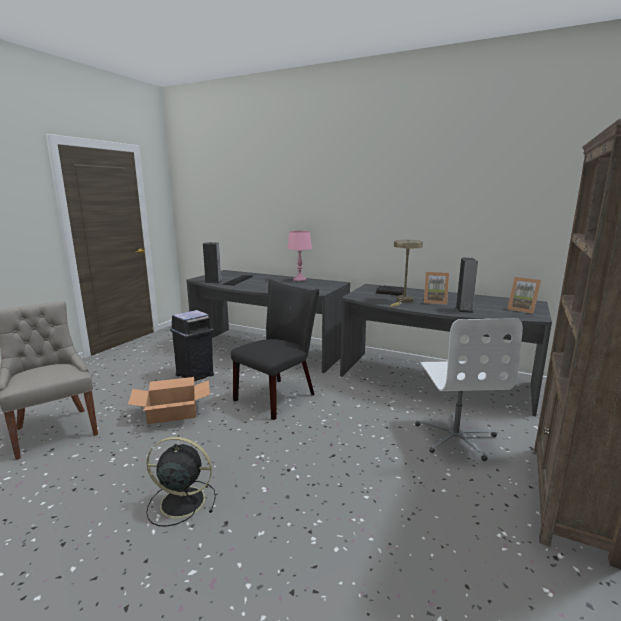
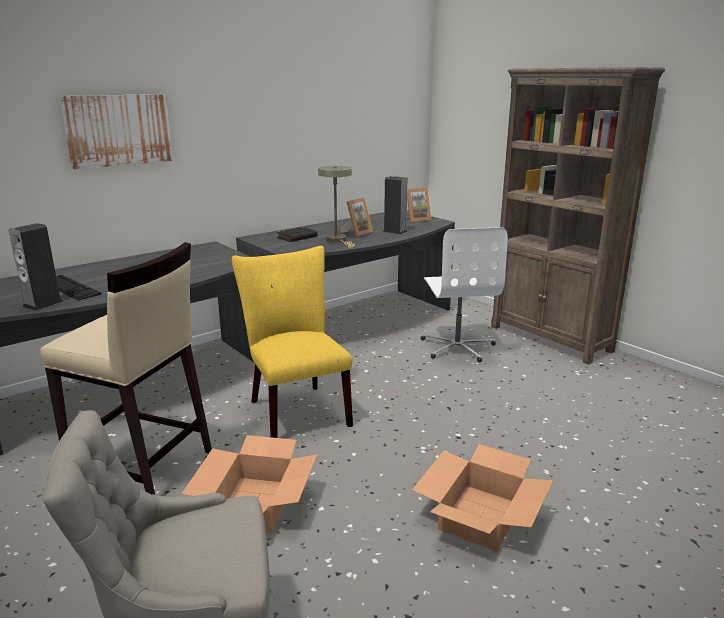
camera: 65 degrees left, 5 degrees up
(180, 502) = (480, 516): black fan -> cardboard box
(195, 375) = (143, 467): black trash can -> beige stool
(279, 395) = (295, 410): black chair -> yellow chair
(299, 280) = (152, 258): pink table lamp -> none
(303, 203) = (119, 130): none -> picture
(456, 437) = (457, 347): white office chair -> white office chair turned 60 degrees clockwise

